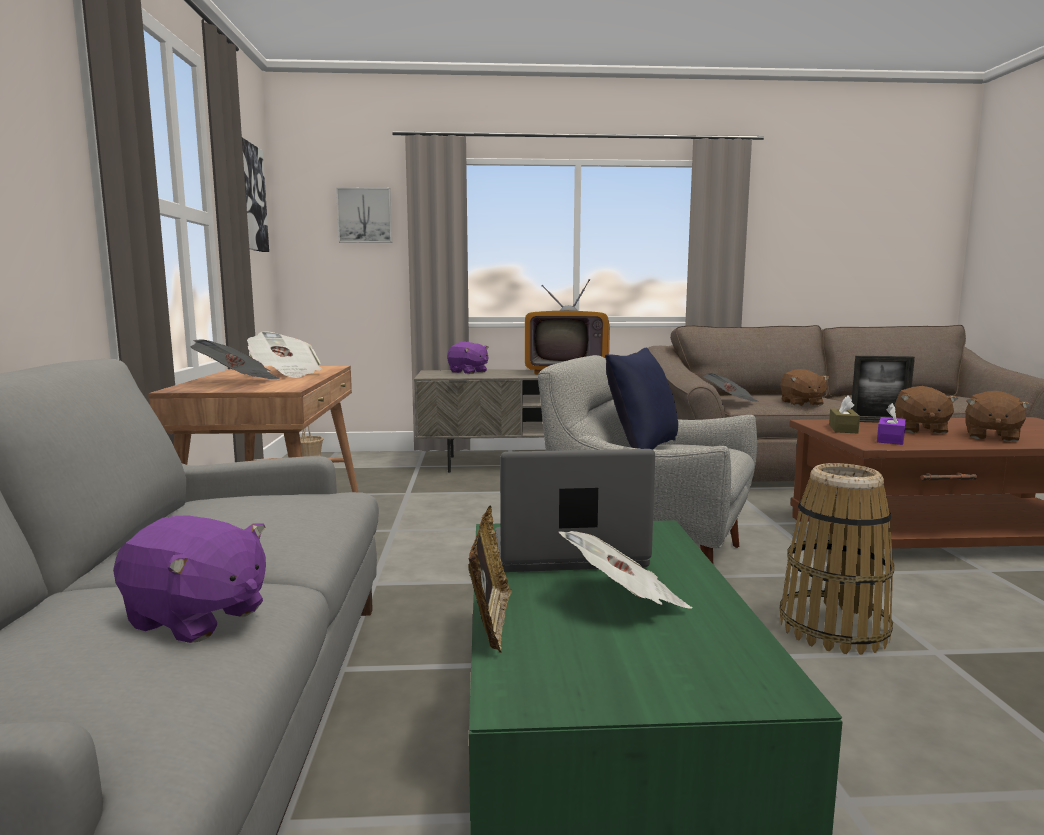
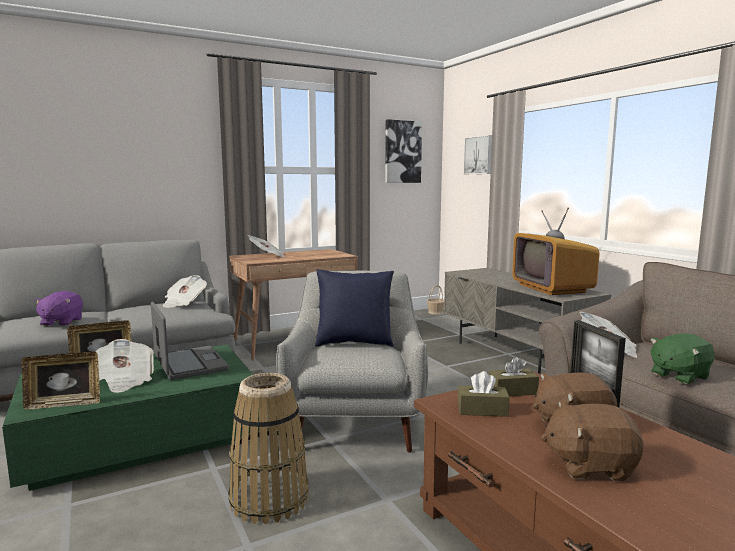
camera: 65 degrees right, 0 degrees up
(286, 374) = (305, 255): newspaper -> newspaper (184, 303)
(468, 372) = (497, 274): purple plush toy -> none
(734, 654) = (64, 404): none -> picture frame
(801, 403) = (678, 376): brown plush toy -> green plush toy
(890, 439) = (482, 410): purple tissue box -> brown tissue box

